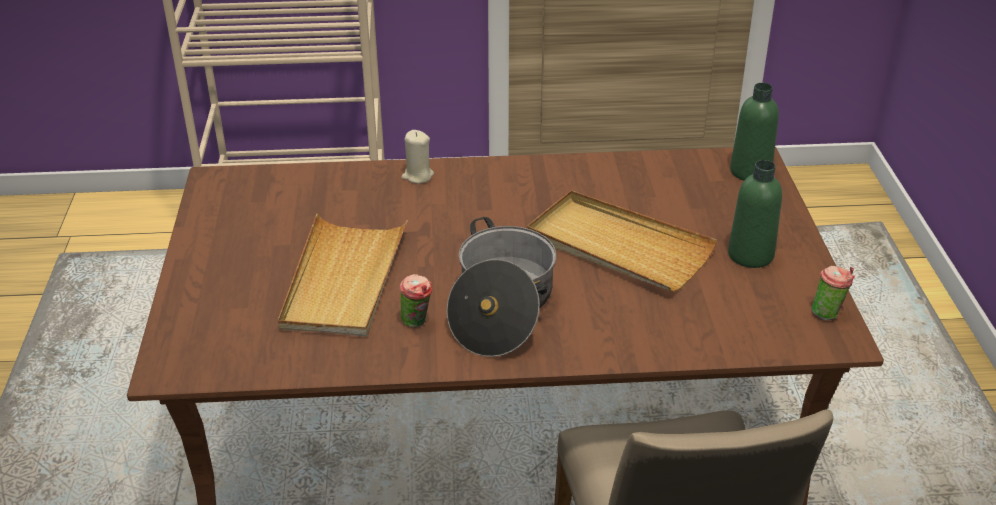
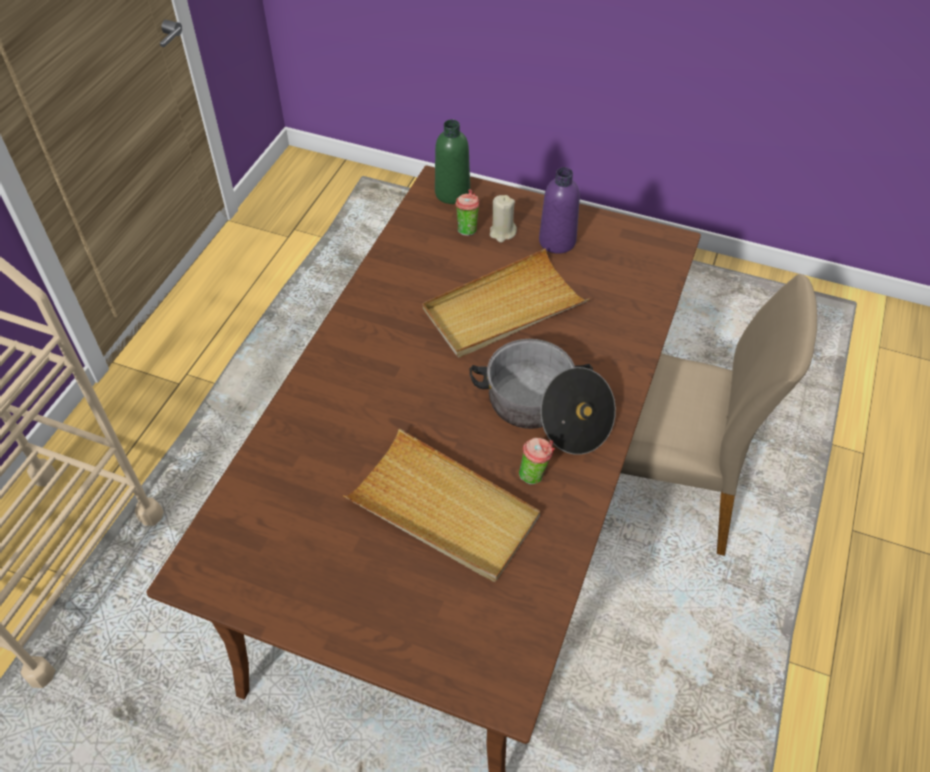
camera: 65 degrees left, 15 degrees up
(417, 176) = (310, 400): beige candle -> beige candle (502, 233)
(750, 255) = (557, 241): green bottle -> purple bottle
(828, 313) = (643, 235): cup -> cup (467, 229)

